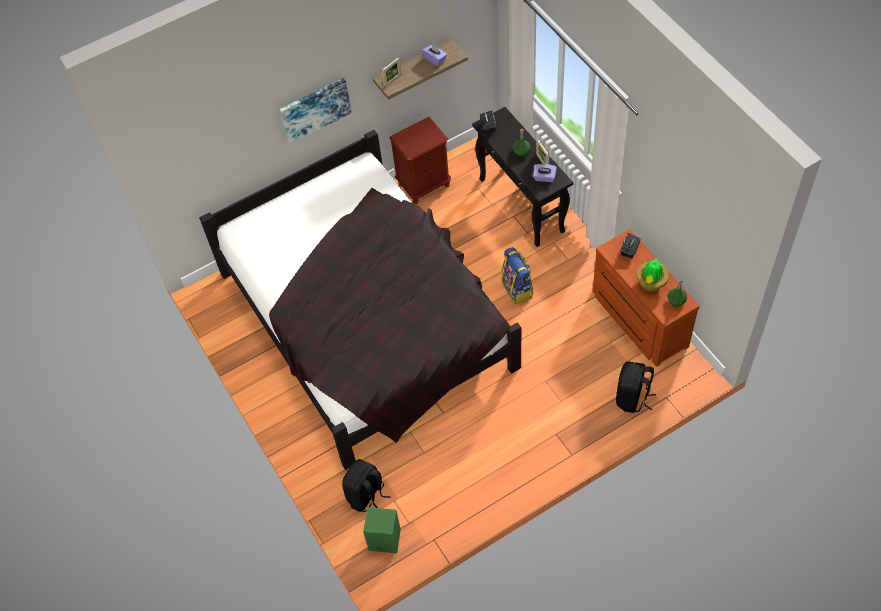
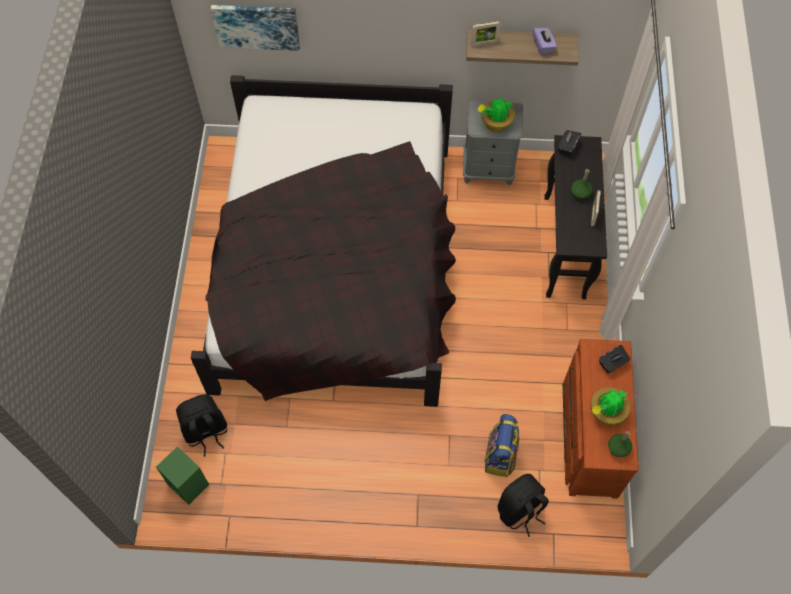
camera: 30 degrees right, 5 degrees up
(315, 109) = (390, 29): picture -> picture (256, 26)
(422, 141) = (495, 124): none -> potted plant
(424, 185) = (488, 169): brown nightstand -> grey nightstand
(517, 289) = (495, 327): backpack -> backpack (500, 456)
(544, 177) = (581, 234): purple tissue box -> none

